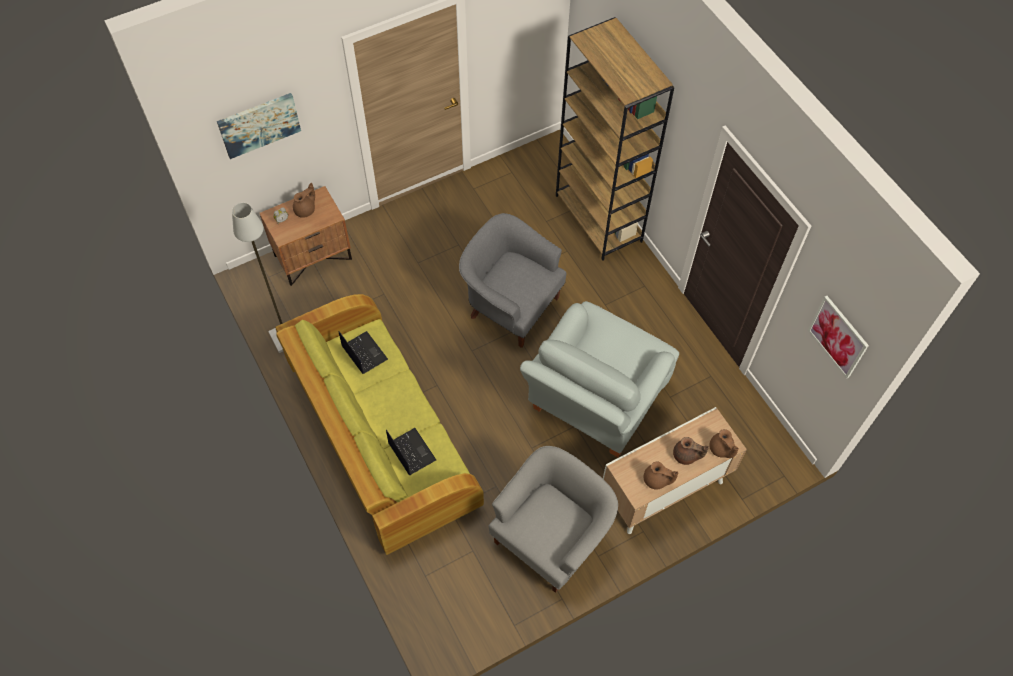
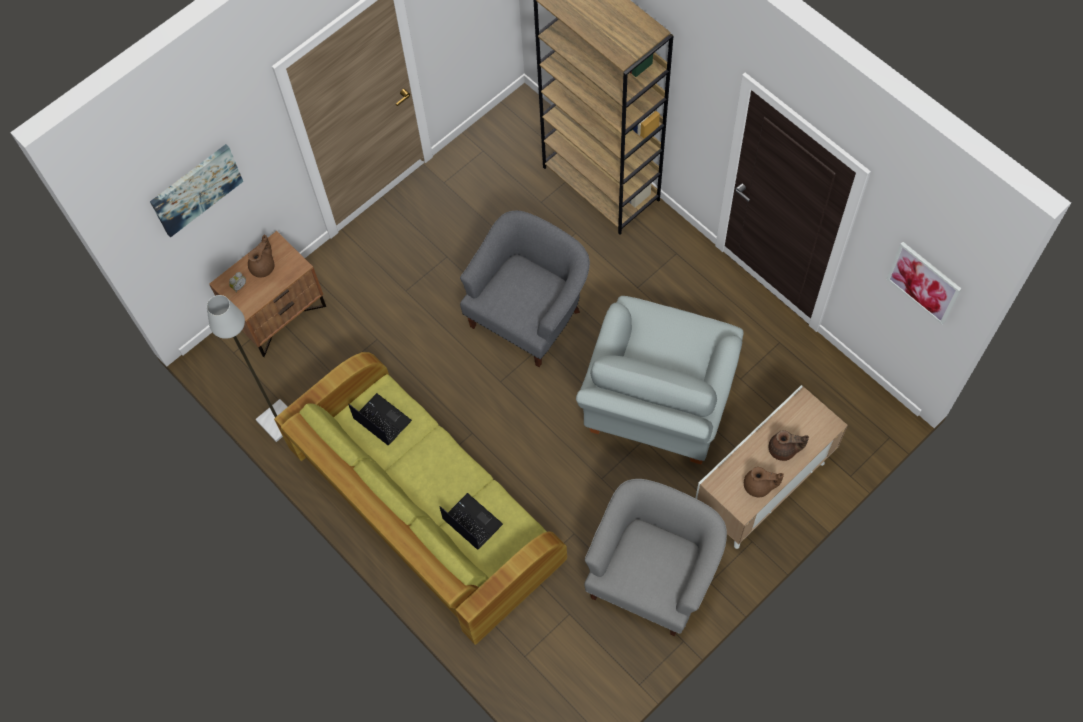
camera: 10 degrees left, 5 degrees up
(511, 305) = (529, 315): grey armchair -> grey armchair turned 105 degrees clockwise
(721, 449) = (820, 432): brown teapot -> none

